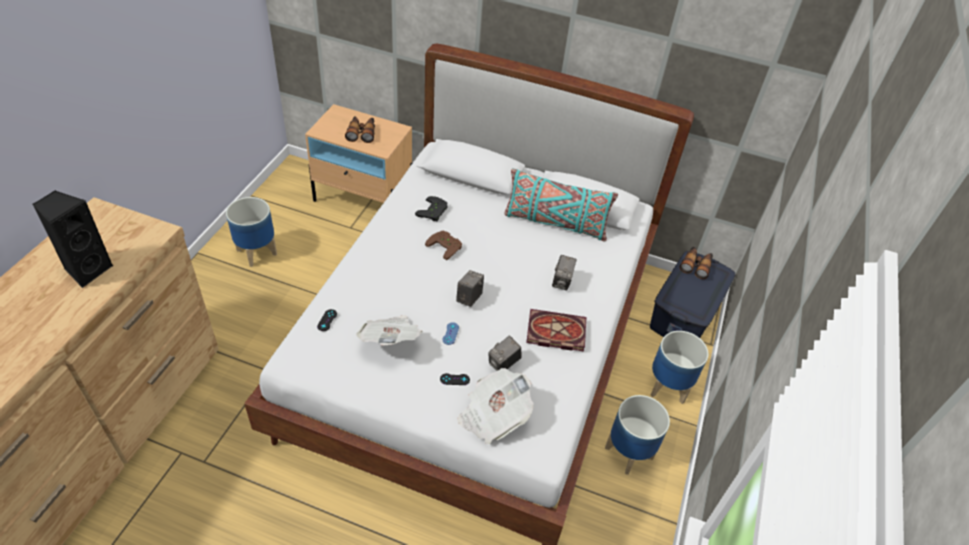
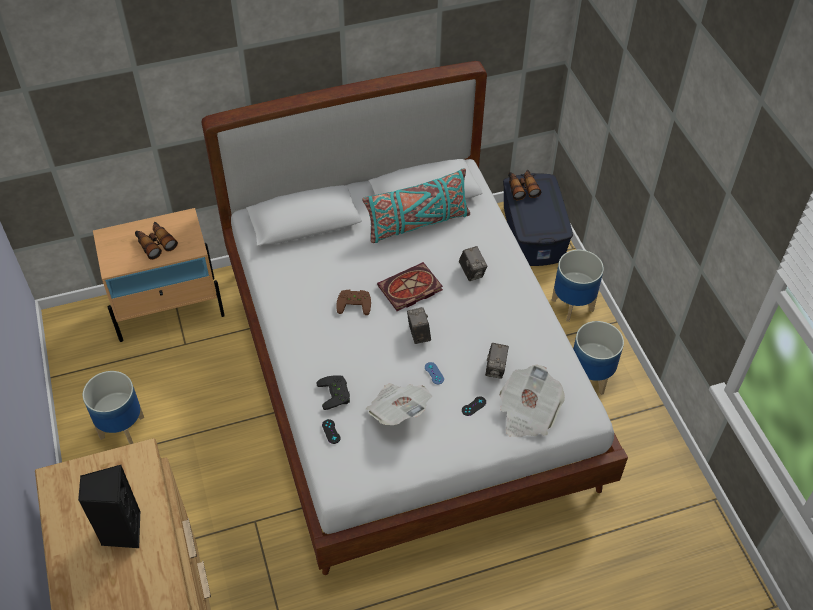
camera: 35 degrees left, 5 degrees up
(434, 212) = (311, 278): black game controller -> black game controller (336, 393)
(554, 332) = (506, 318): book -> book (409, 289)

